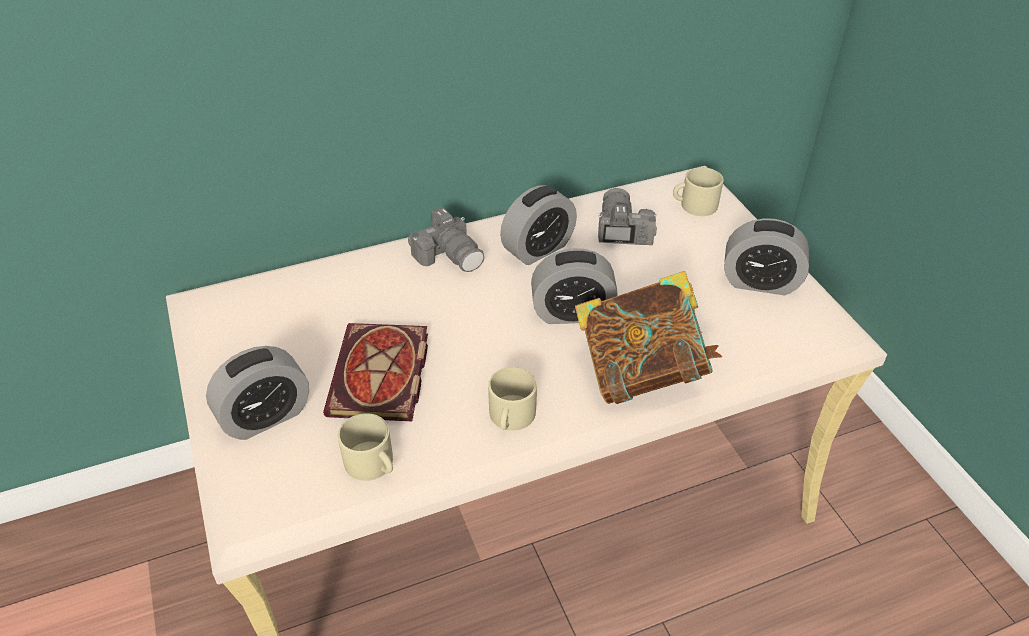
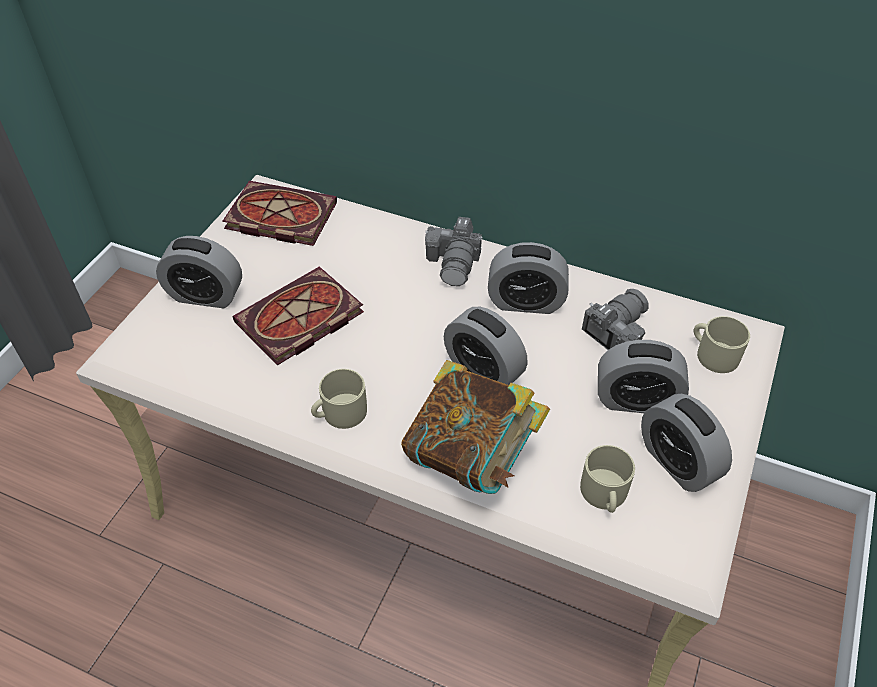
camera: 45 degrees right, 5 degrees up
(246, 313) = (278, 217): none -> book
(373, 464) = (221, 375): beige mug -> beige mug (604, 494)
(690, 263) = (636, 400): none -> alarm clock

